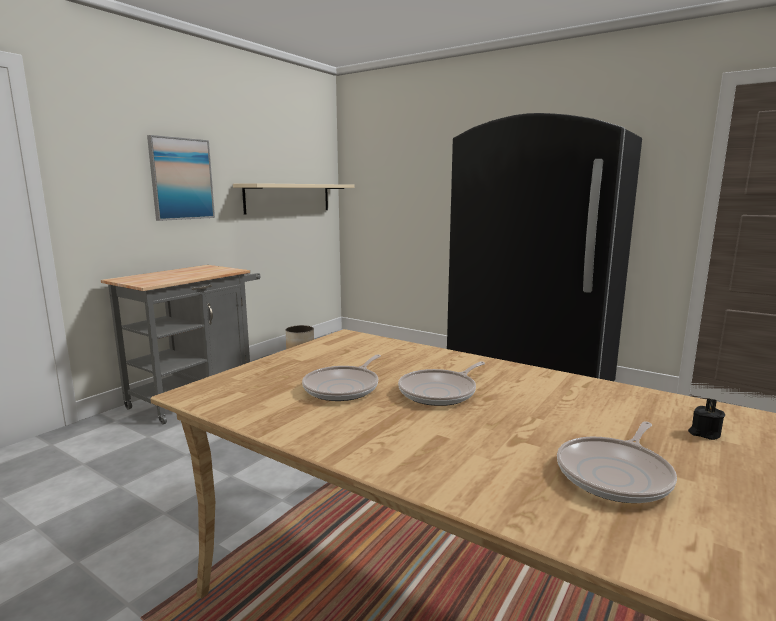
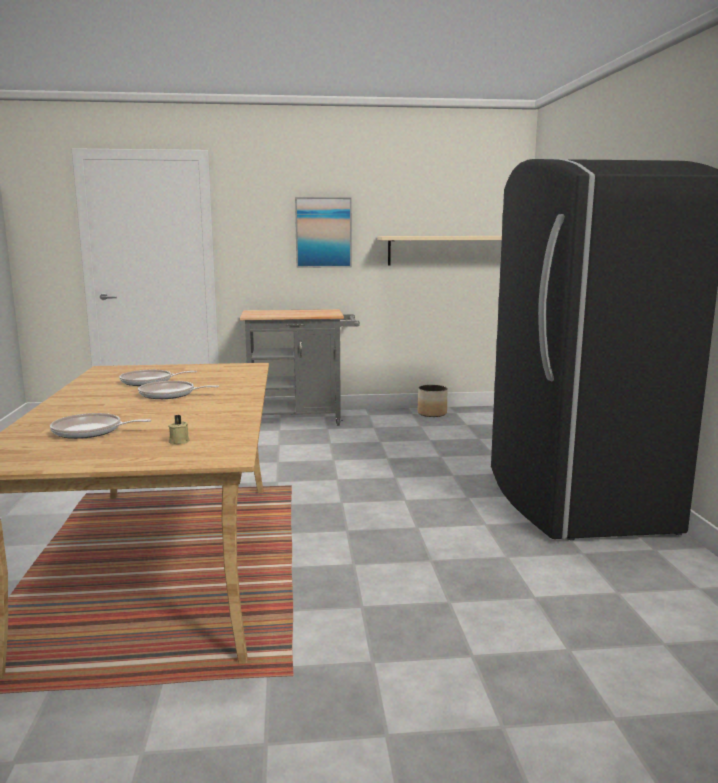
camera: 50 degrees right, 0 degrees up
(704, 433) = (179, 441): black candle -> beige candle

